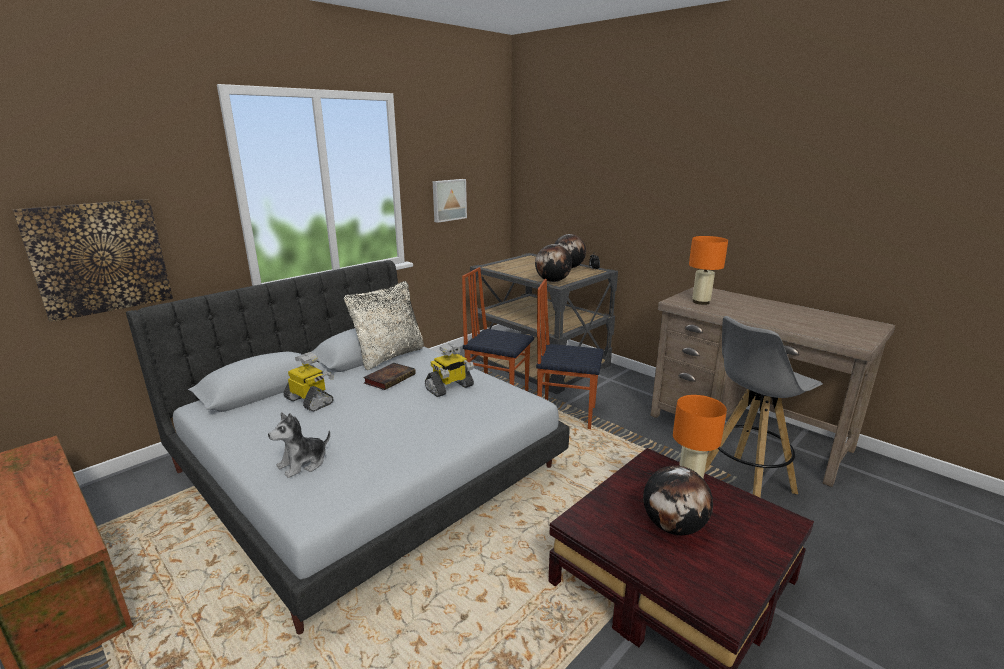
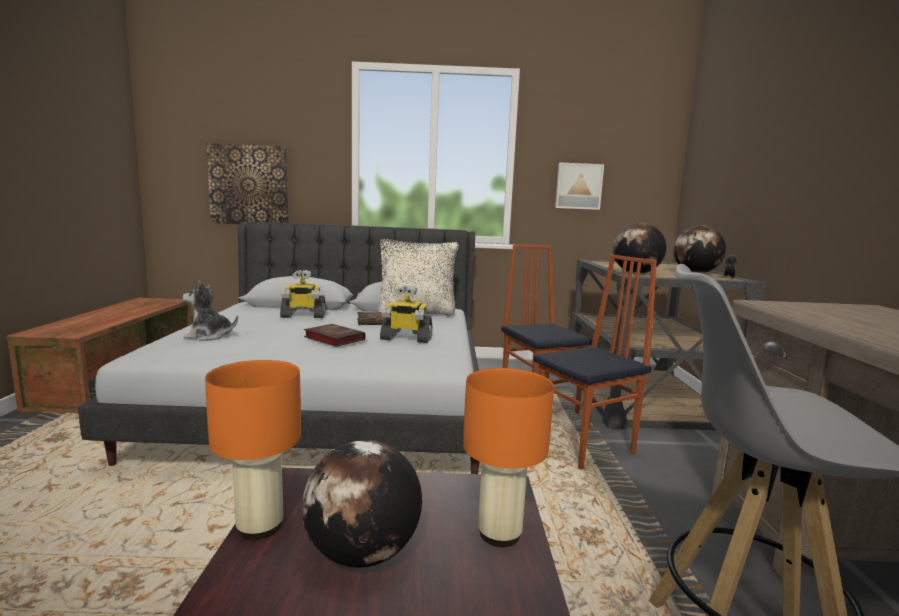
camera: 45 degrees right, 10 degrees down
(310, 401) = (303, 316): toy robot -> toy robot turned 90 degrees clockwise
(406, 413) = (332, 338): none -> book
(566, 414) = (586, 447): chair -> chair turned 90 degrees clockwise
(700, 302) = (816, 311): orange table lamp -> orange table lamp (258, 527)

